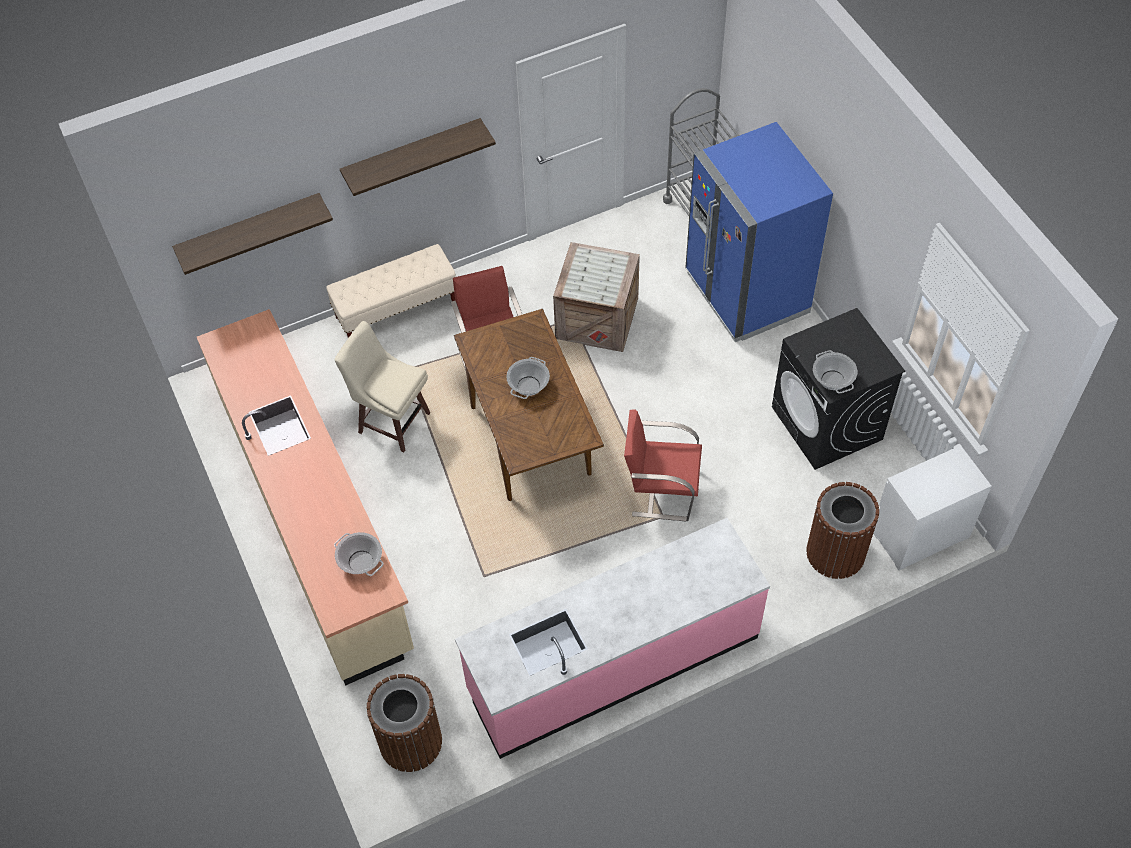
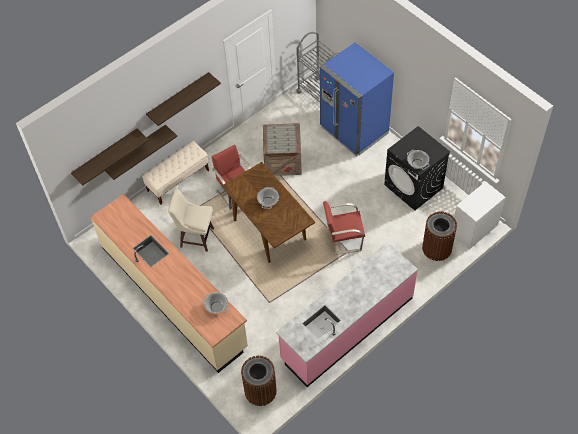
camera: 15 degrees left, 0 degrees up
(314, 234) = (135, 150): none -> shelf

